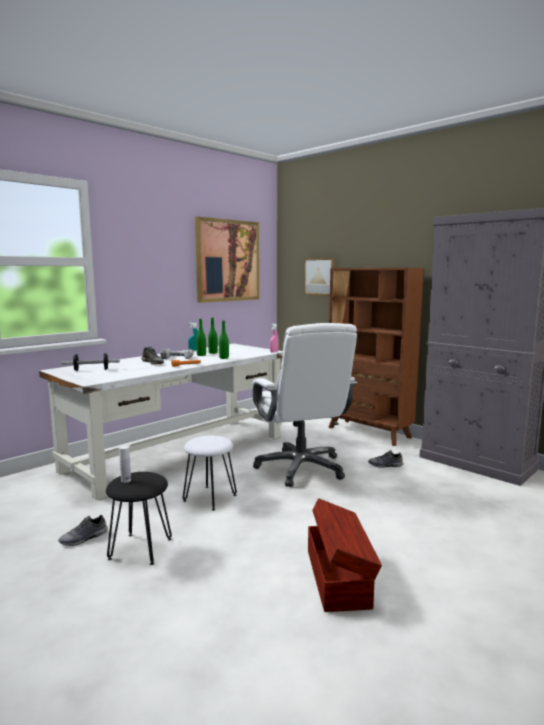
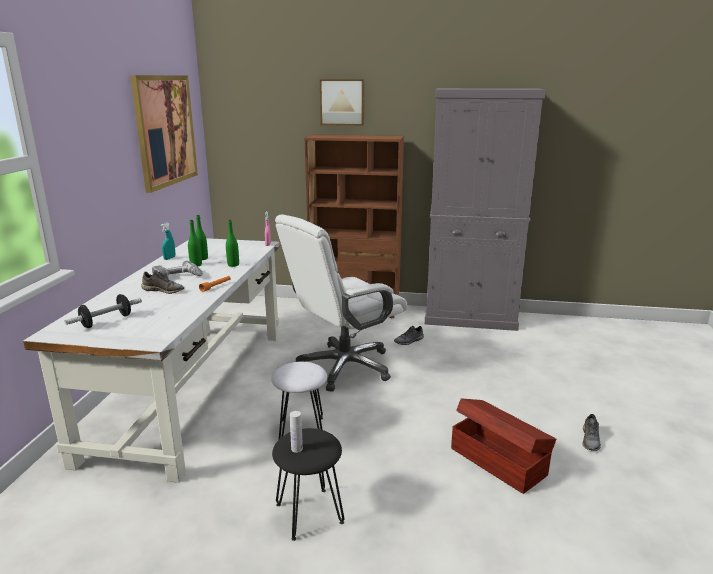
camera: 35 degrees left, 10 degrees up
(84, 538) = (233, 531): grey shoe -> grey shoe (591, 440)
(301, 468) = (344, 367): white office chair -> white office chair turned 105 degrees clockwise
(320, 276) = (272, 143): picture -> picture (342, 102)

